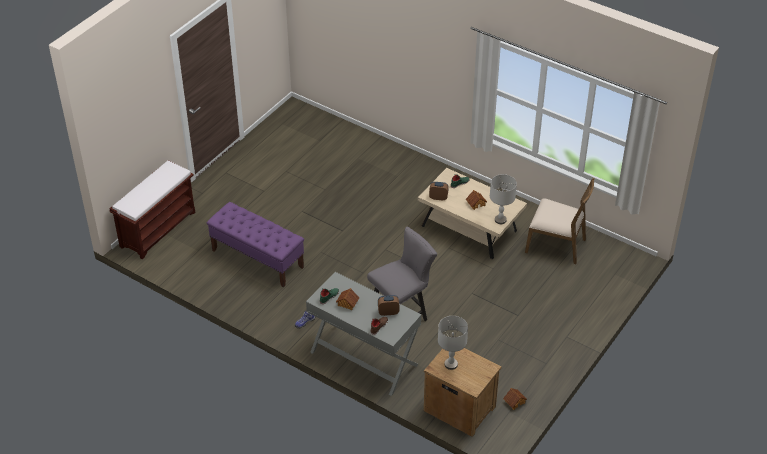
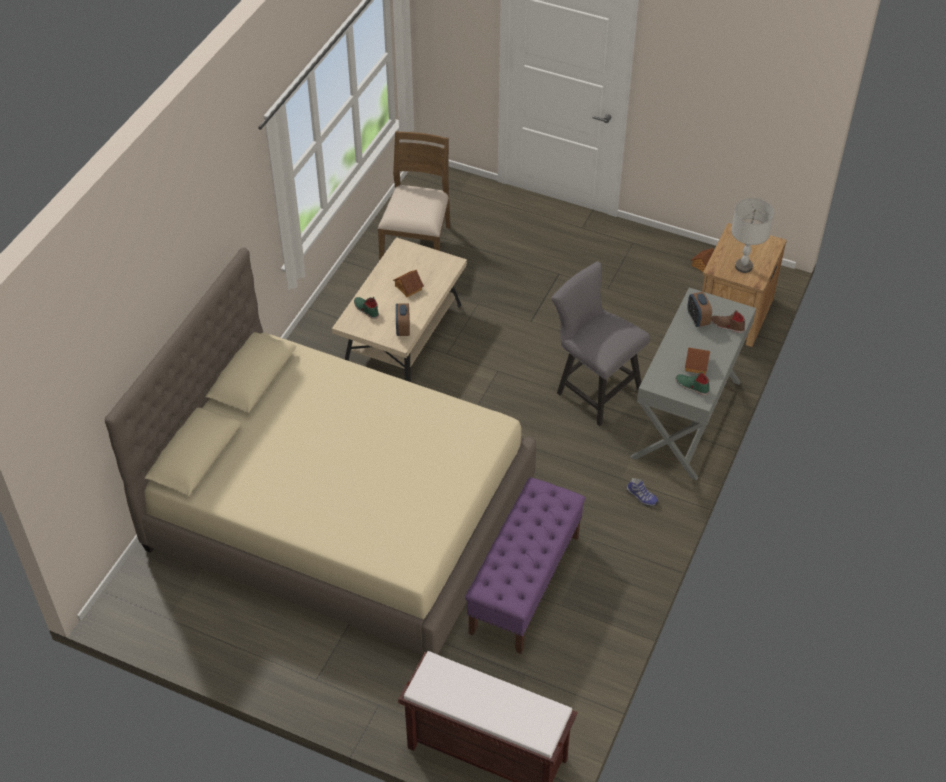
camera: 100 degrees left, 5 degrees up
(330, 189) = (341, 514): none -> beige bed
(500, 220) = (438, 260): grey table lamp -> none

